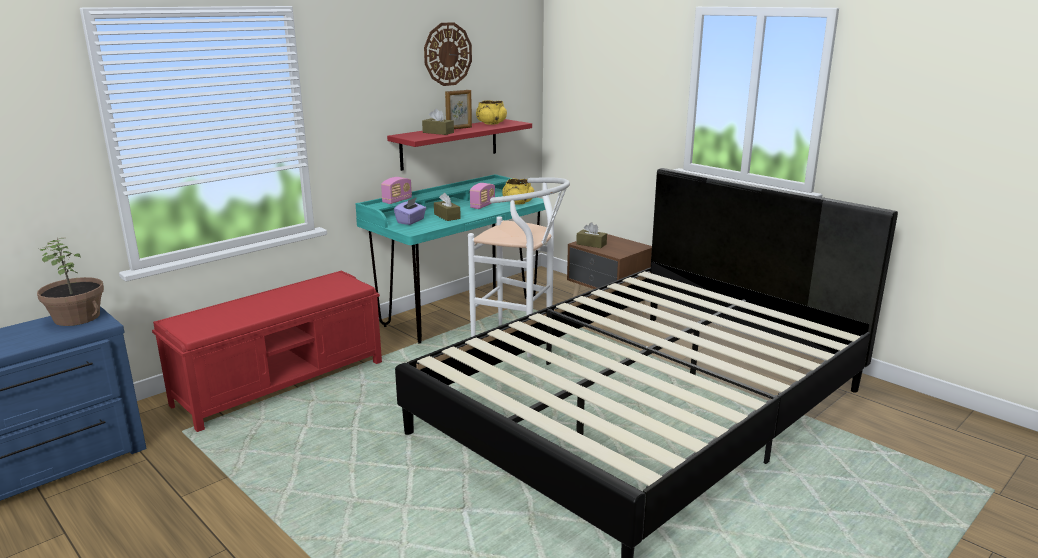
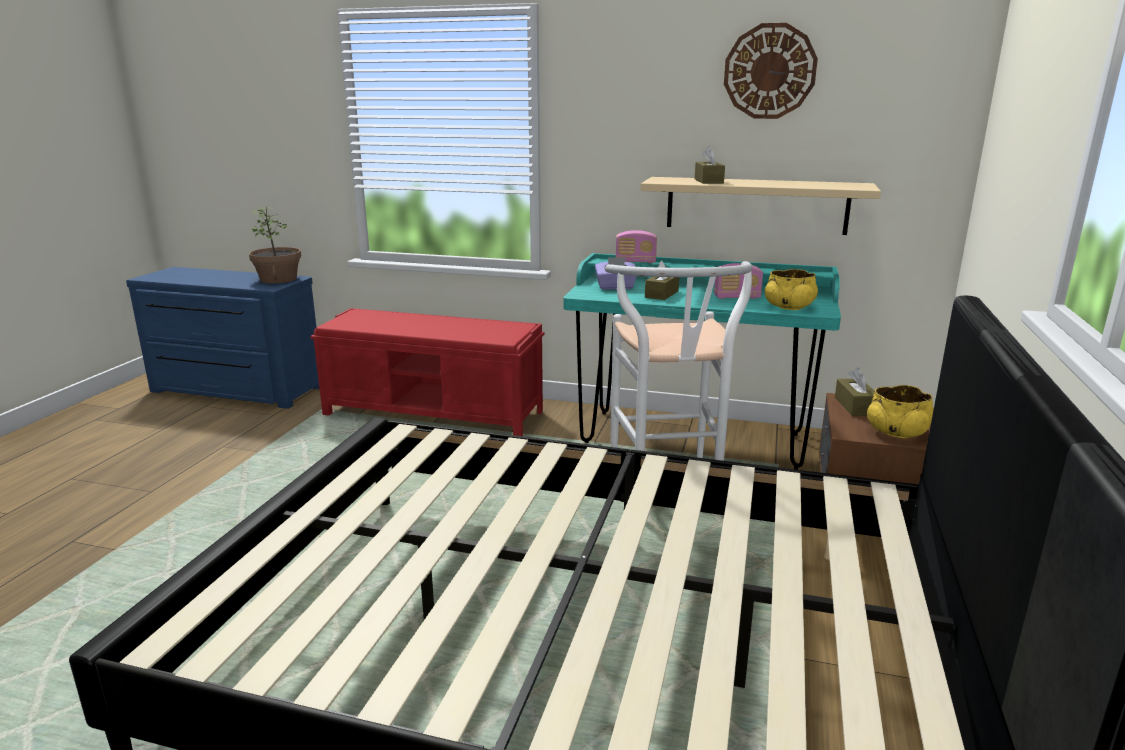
camera: 60 degrees right, 0 degrees up
(449, 144) = (756, 205): red shelf -> beige shelf
(459, 128) = (755, 182): picture frame -> none
(491, 123) = (822, 183): yellow bowl -> yellow bowl (897, 432)

